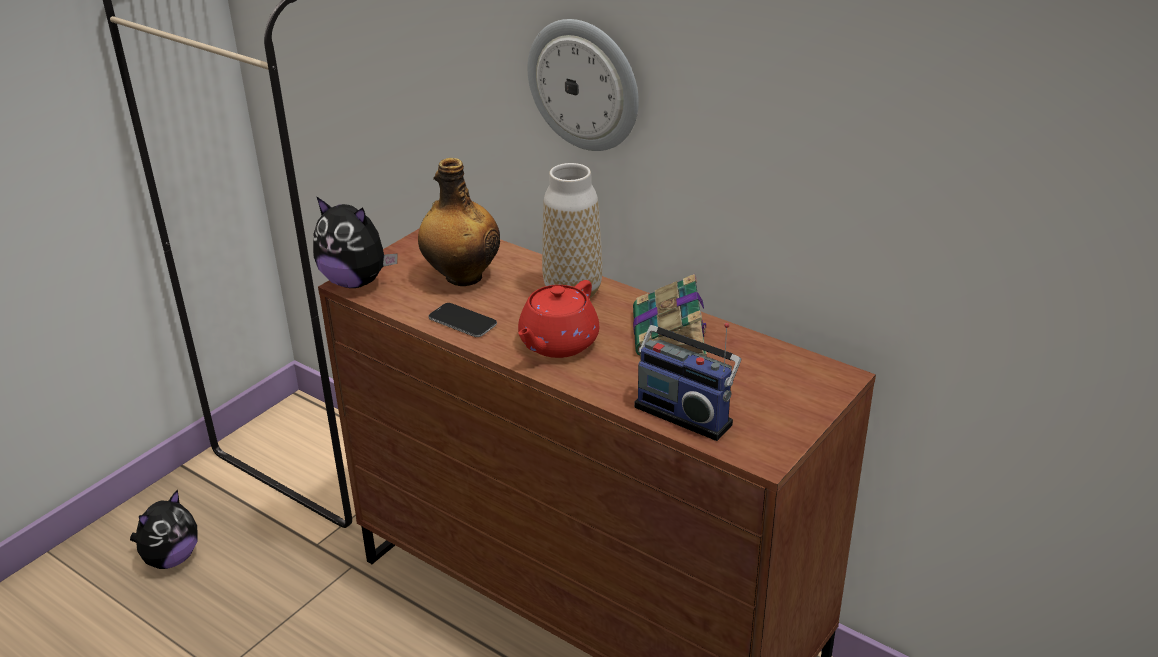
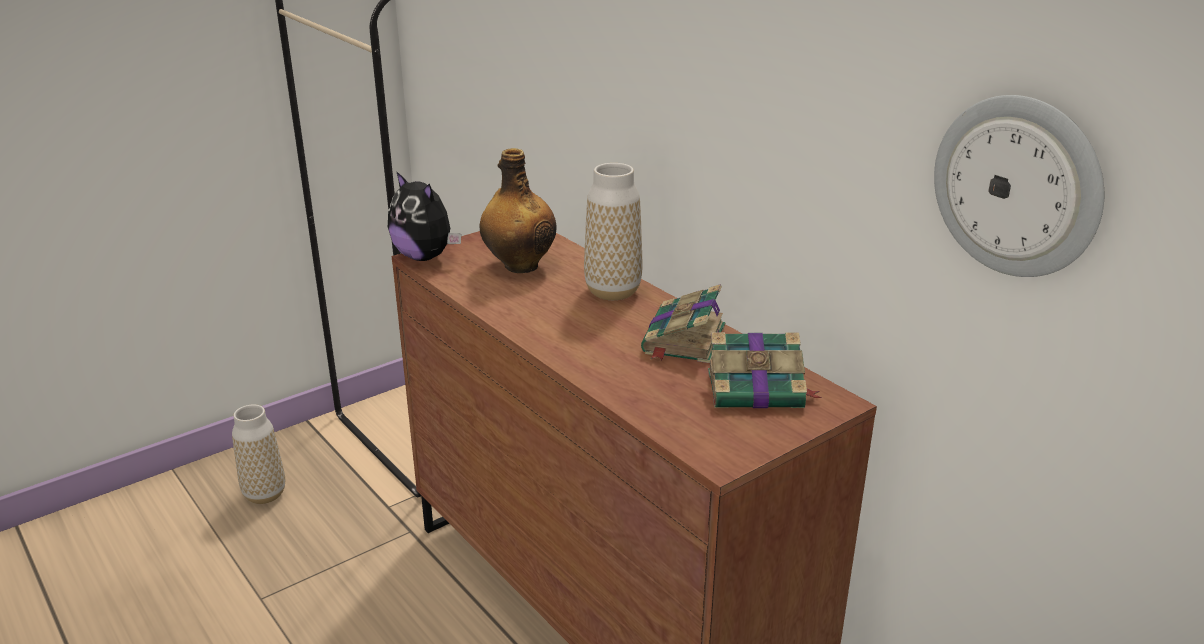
camera: 15 degrees right, 5 degrees down
(171, 558) = (265, 494): plush toy -> vase
(462, 321) = (498, 300): phone -> none
(557, 343) = (574, 331): red teapot -> none
(584, 84) = (644, 91): wall clock -> wall clock (1017, 186)
(685, 413) = (662, 408): radio -> none
(764, 377) = (758, 390): none -> book

